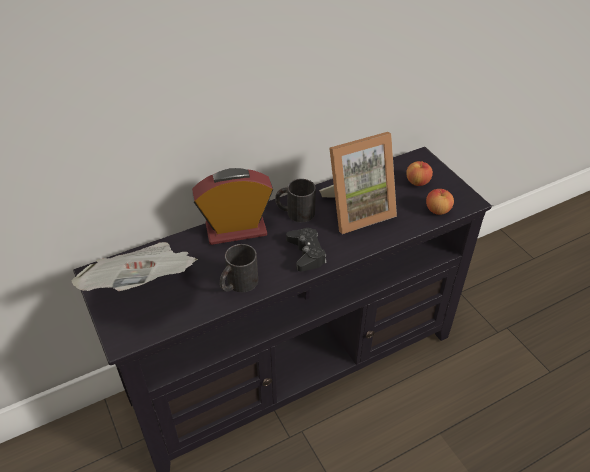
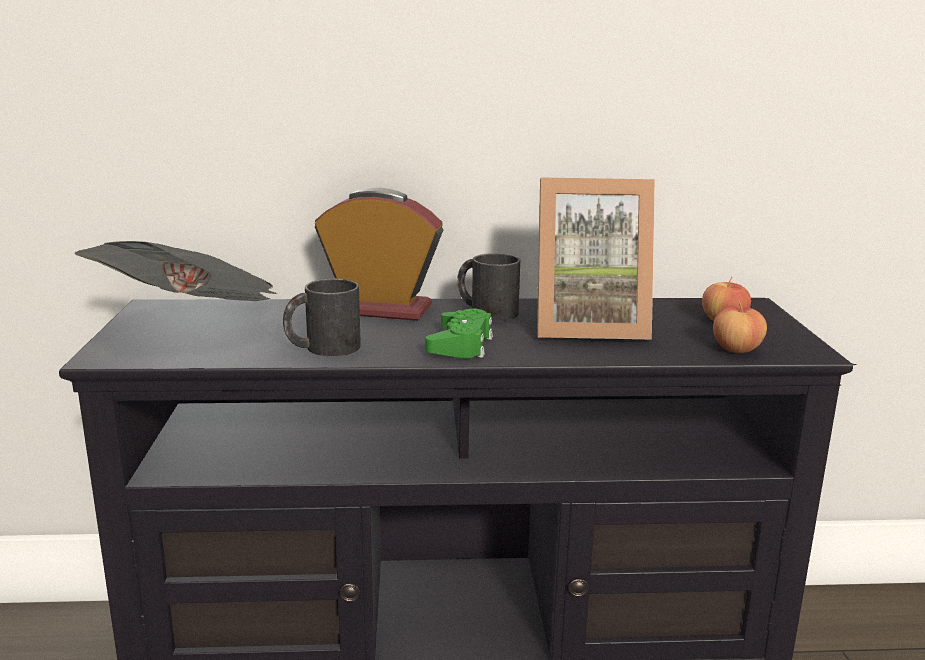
camera: 25 degrees right, 25 degrees down
(306, 253) = (461, 344): black game controller -> green game controller

